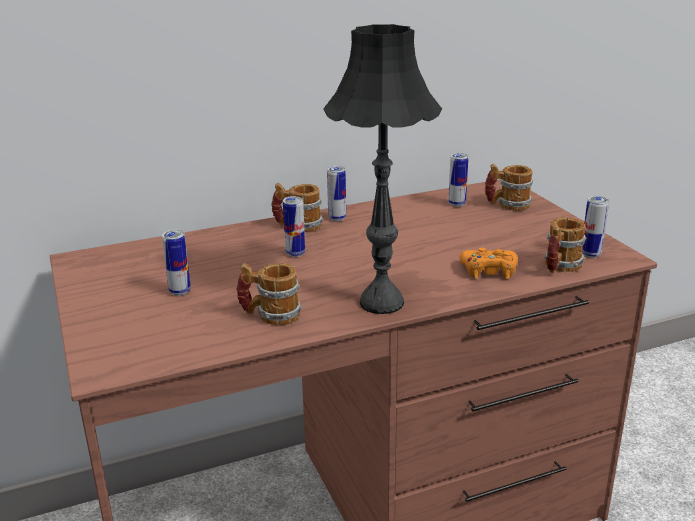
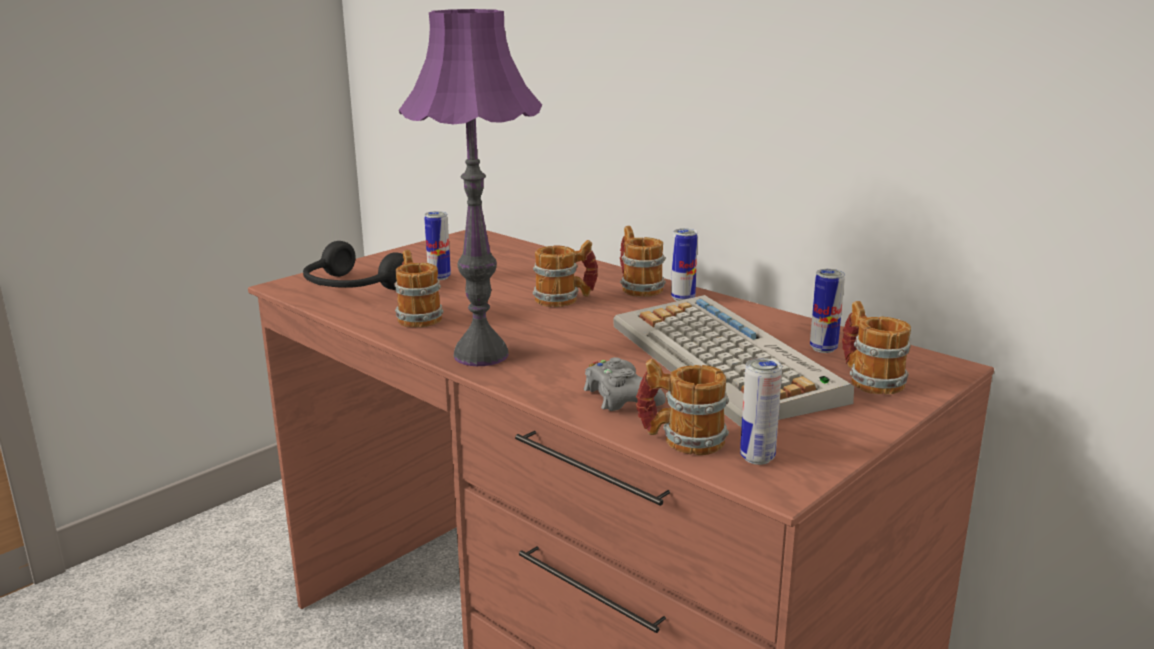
camera: 65 degrees right, 5 degrees down
(156, 336) = (351, 288): none -> black headphones
(295, 253) = (565, 299): can -> mug
(381, 303) = (480, 355): black table lamp -> purple table lamp
(457, 232) = (725, 362): none -> keyboard
(489, 271) = (621, 397): orange game controller -> grey game controller

